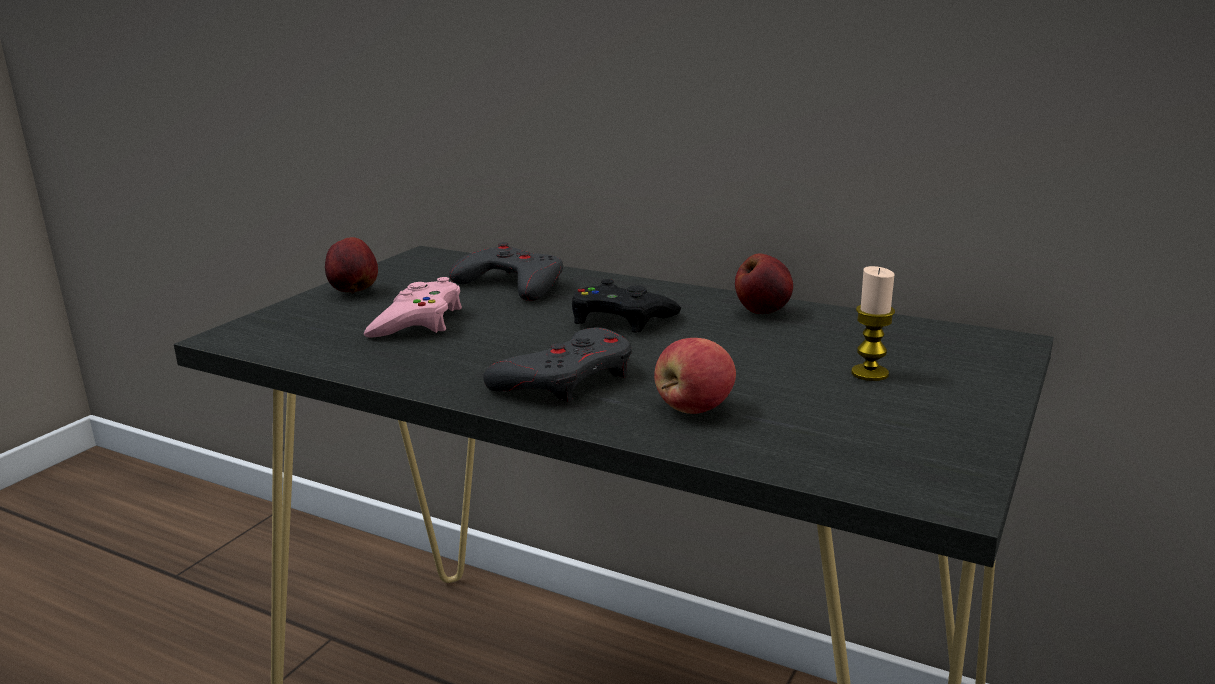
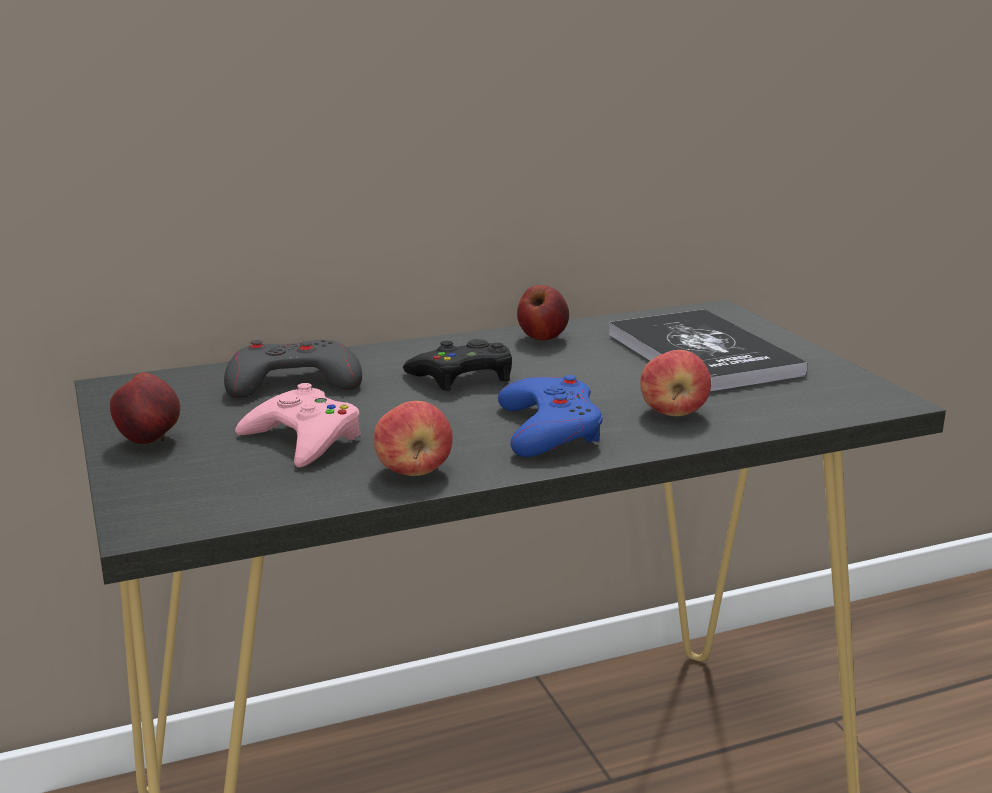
camera: 50 degrees left, 0 degrees up
(411, 367) = (414, 471): none -> apple
(566, 378) = (549, 429): grey game controller -> blue game controller
(869, 373) = (702, 354): candle -> book

